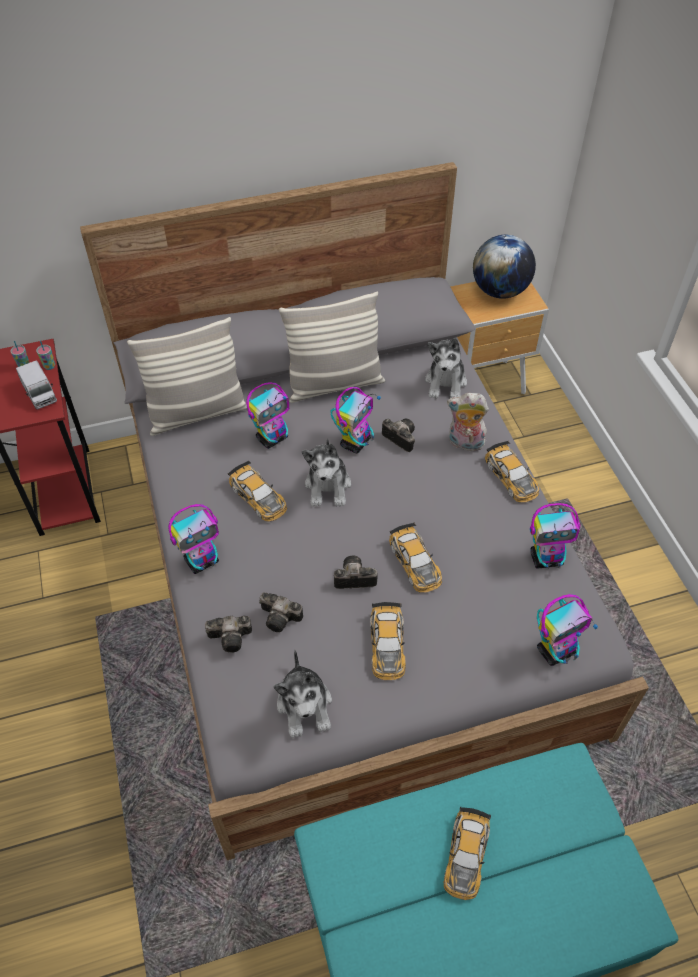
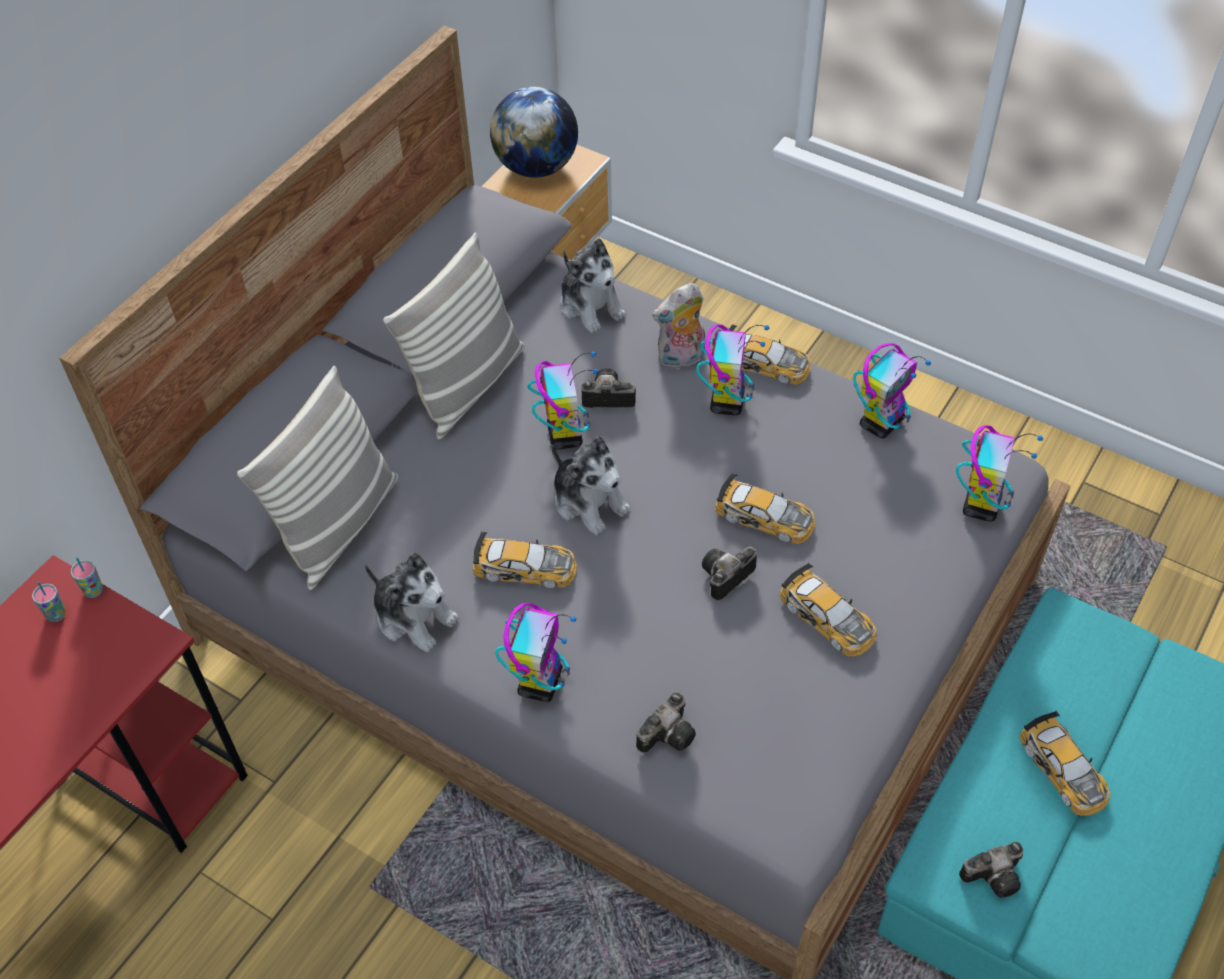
camera: 40 degrees left, 0 degrees up
(40, 394) = (123, 632): toy truck -> none
(272, 438) = (464, 493): toy robot -> toy robot (727, 401)
(281, 618) = (700, 671): camera -> camera (995, 875)
(305, 705) = (815, 739): plush toy -> plush toy (414, 616)

